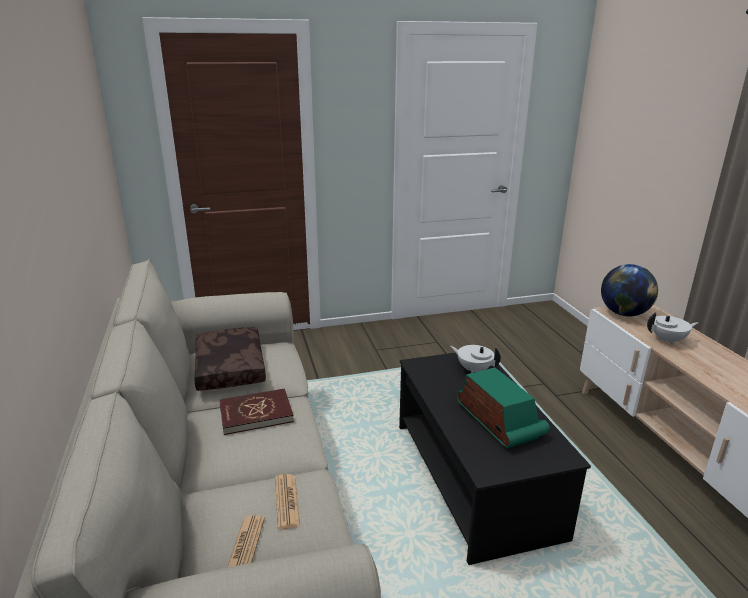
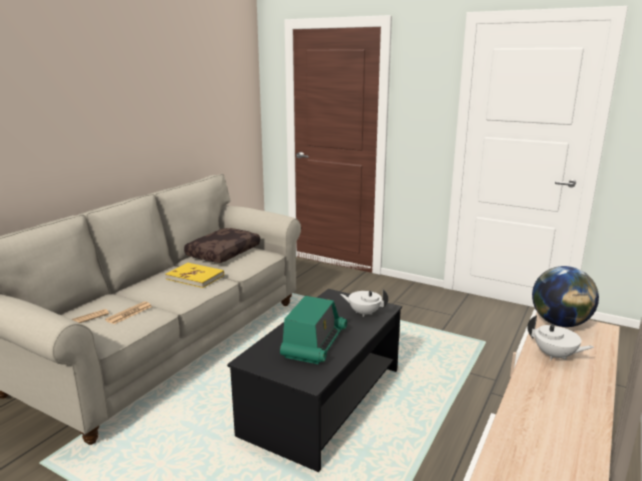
camera: 45 degrees right, 5 degrees down
(256, 414) = (195, 277): red book -> yellow book
(474, 369) = (364, 313): white teapot -> white teapot turned 60 degrees counterclockwise

